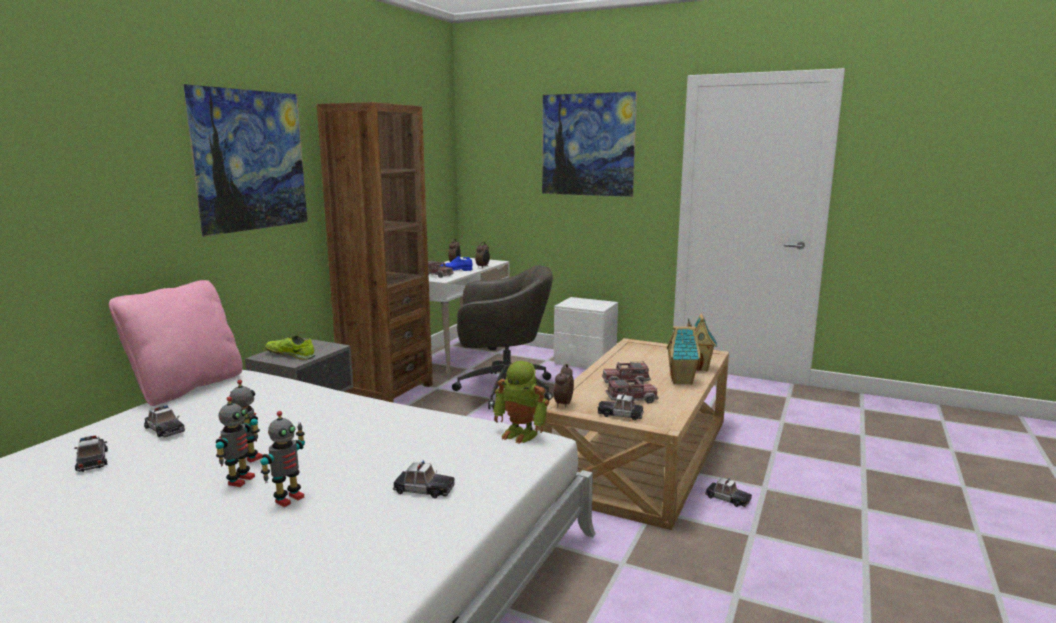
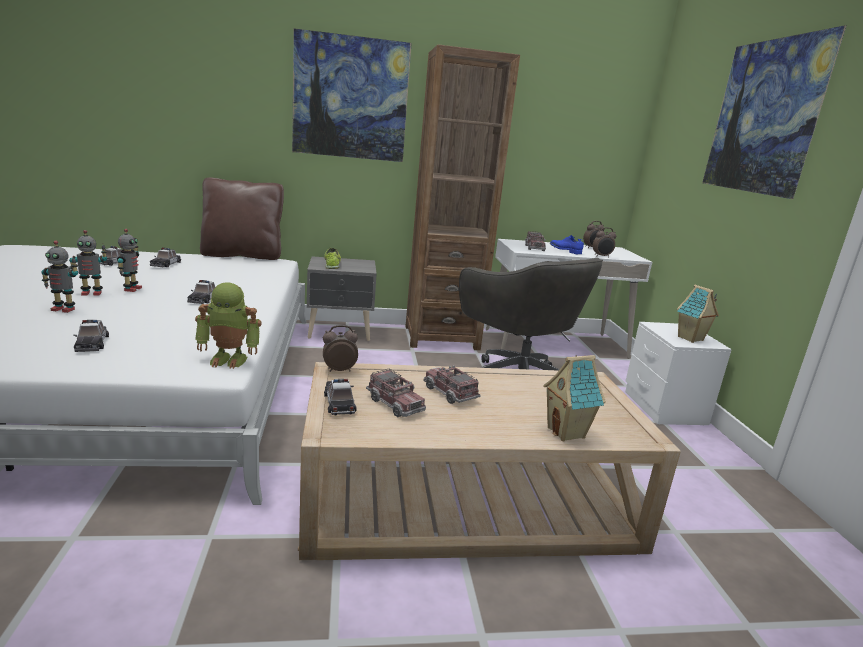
camera: 55 degrees right, 5 degrees up
(187, 387) = (242, 255): pink pillow -> brown pillow
(521, 433) = (229, 359): toy robot -> toy robot turned 90 degrees counterclockwise
(682, 381) = (500, 428): toy house -> toy house (690, 339)
(727, 498) = (415, 599): toy car -> toy car (204, 299)

